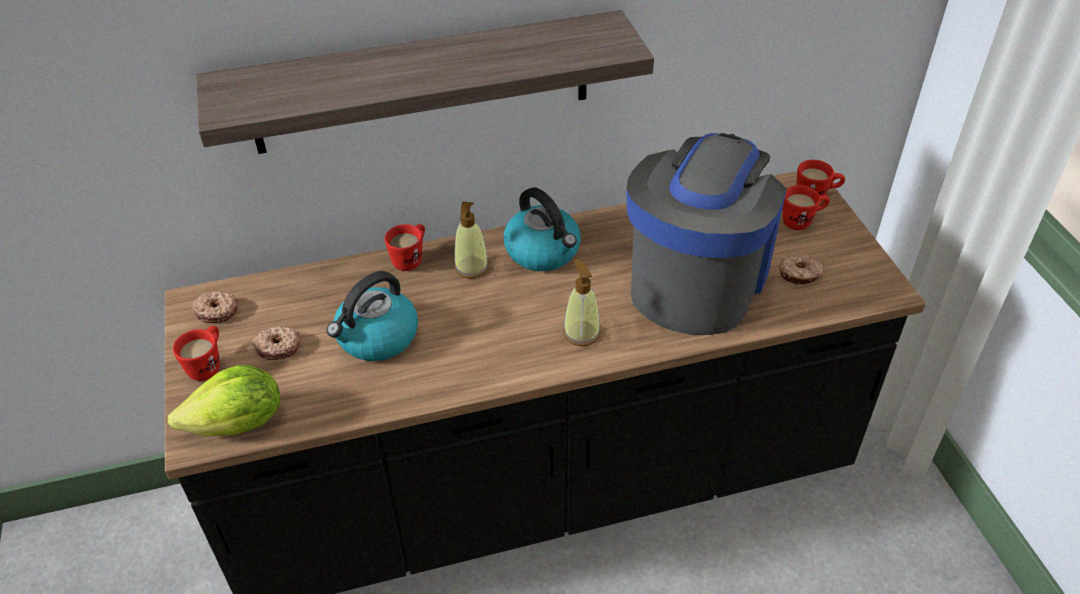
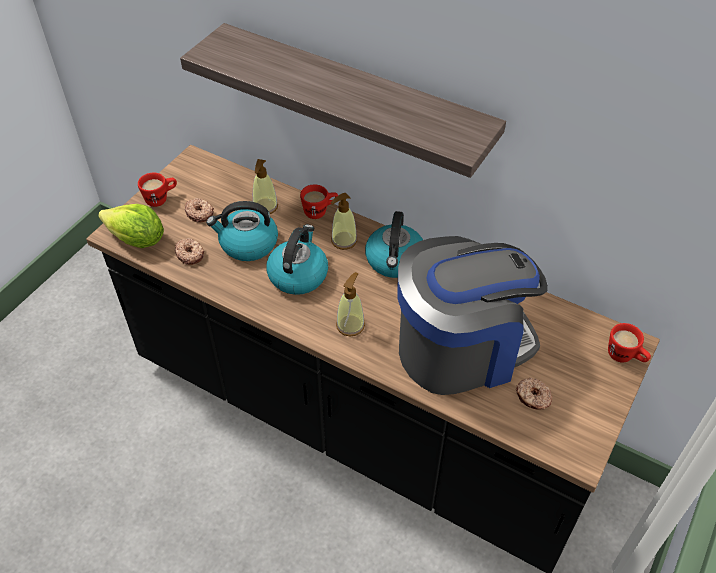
camera: 45 degrees right, 5 degrees up
(217, 311) = (197, 173): donut -> donut (190, 254)
(346, 292) = (265, 207): none -> soap dispenser
(470, 327) = (298, 275): none -> kettle
(802, 221) = (588, 366): red mug -> none

